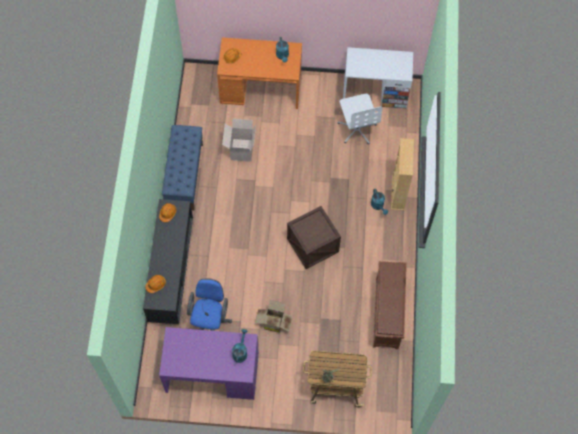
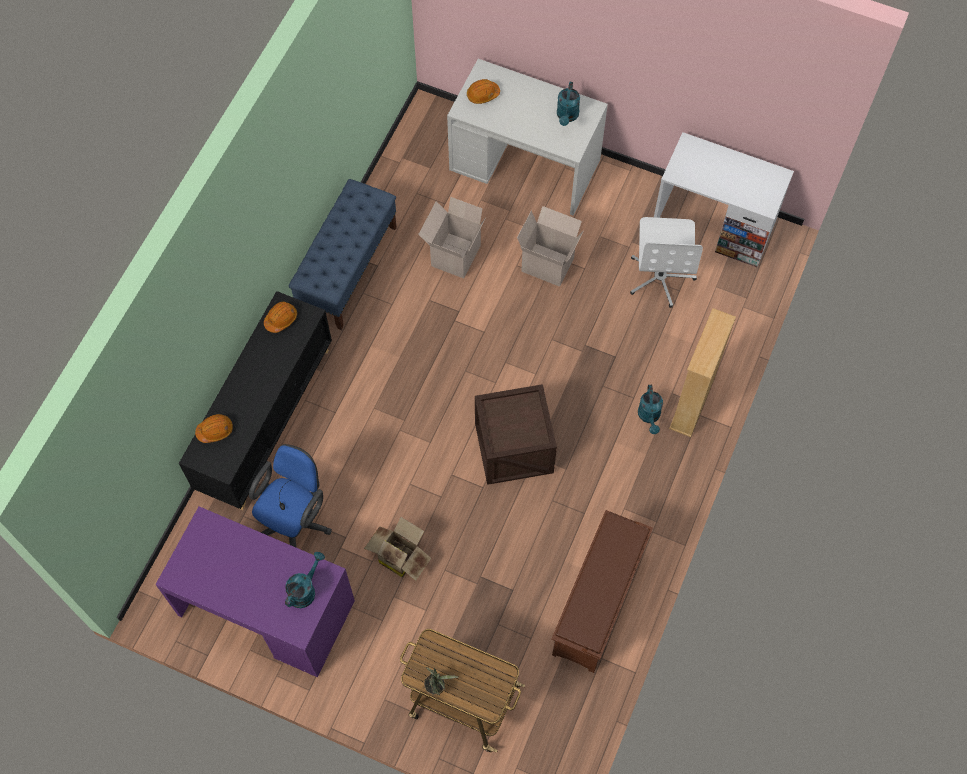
camera: 20 degrees right, 0 degrees up
(260, 88) = (525, 164): orange desk -> white desk
(294, 139) = (549, 263): none -> cardboard box

